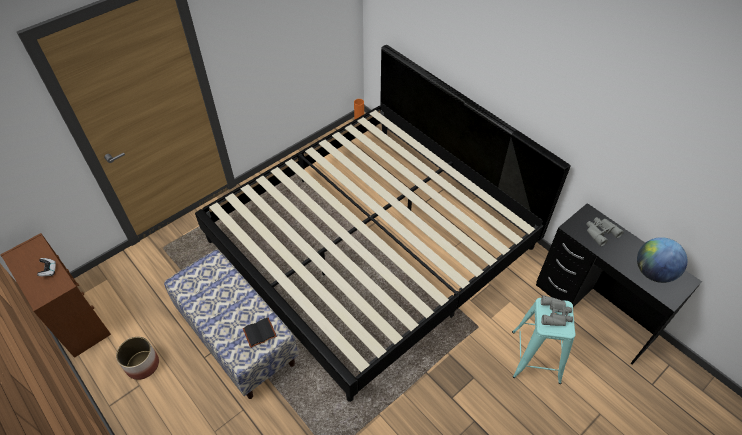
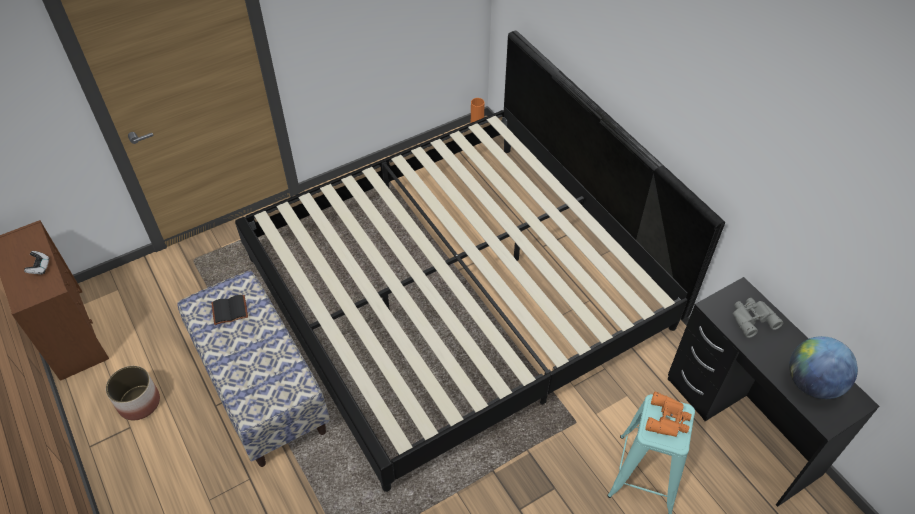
camera: 10 degrees right, 0 degrees up
(259, 334) = (279, 385): black book -> black book (229, 311)
(556, 314) = (668, 419): grey binoculars -> orange binoculars

